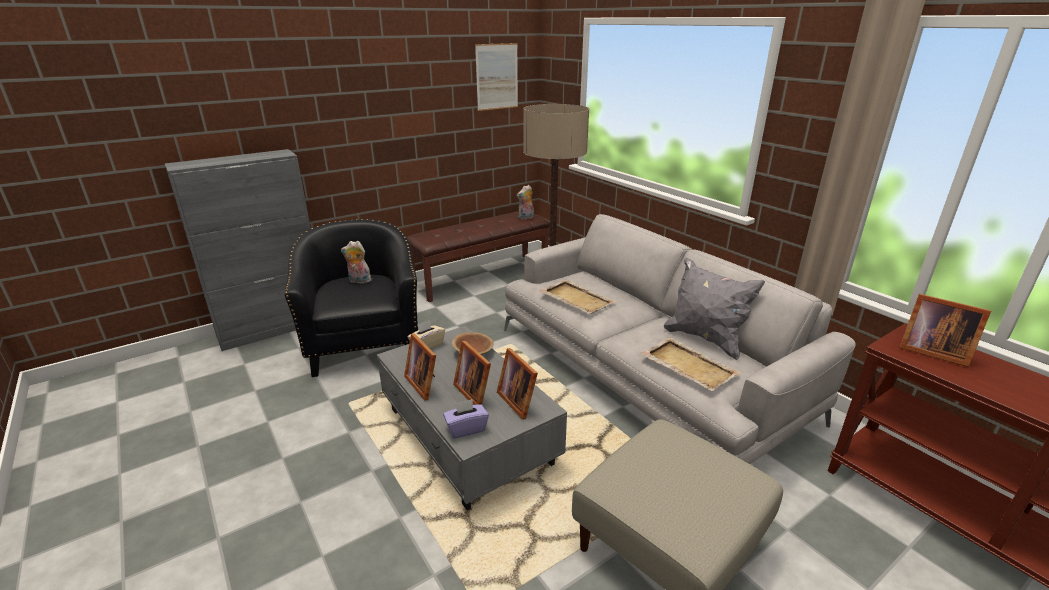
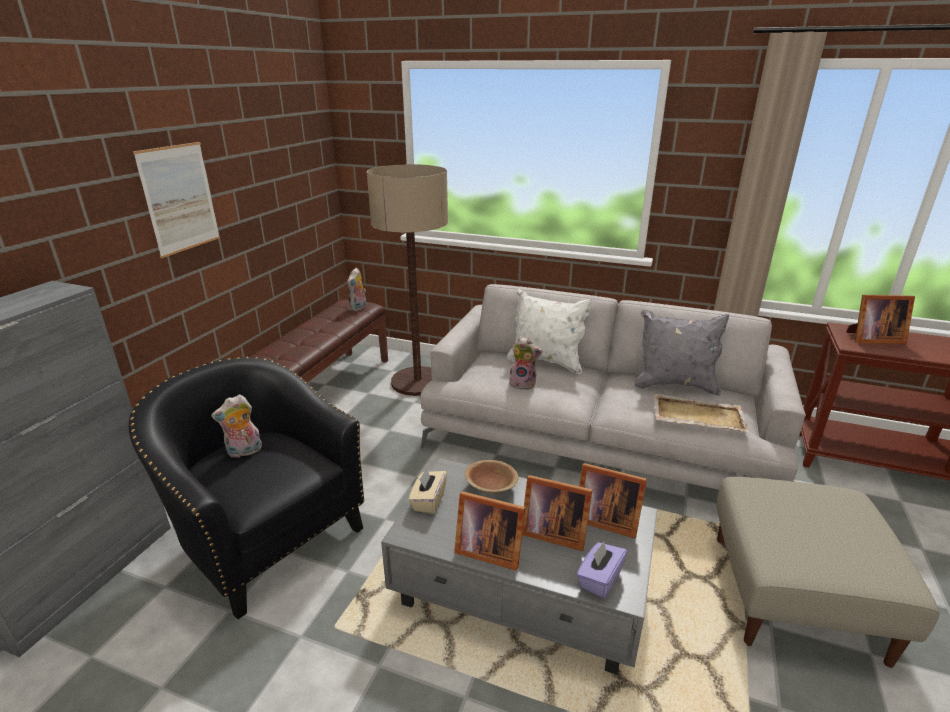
camera: 35 degrees left, 0 degrees up
(497, 77) = (294, 138): picture -> picture (180, 198)
(576, 298) = (523, 384): beige tray -> plush toy
(617, 289) = (546, 362): none -> white pillow

